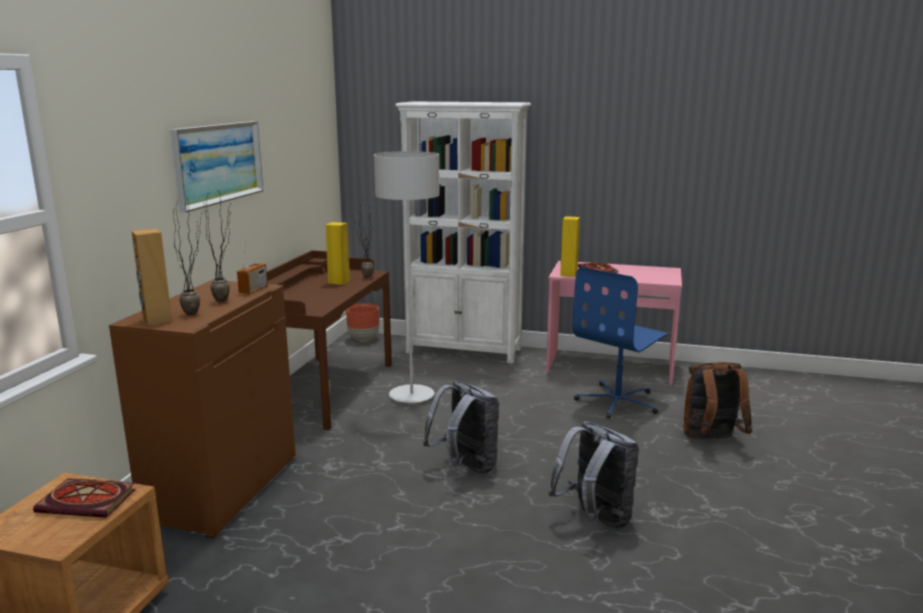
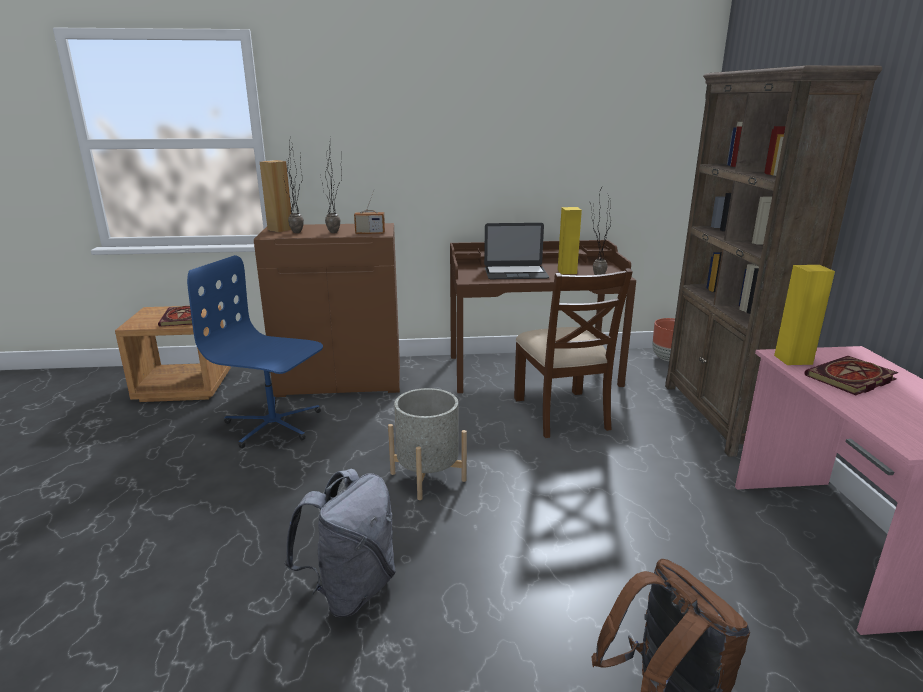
camera: 70 degrees right, 5 degrees up
(218, 163) = (460, 128): picture -> none
(317, 295) = (515, 273): none -> laptop
(411, 396) = (562, 413): grey floor lamp -> brown chair
(464, 351) = (720, 417): white bookcase -> brown bookcase
(465, 467) = (428, 477): grey backpack -> grey planter
(618, 401) = (708, 571): blue office chair -> blue office chair (273, 425)

